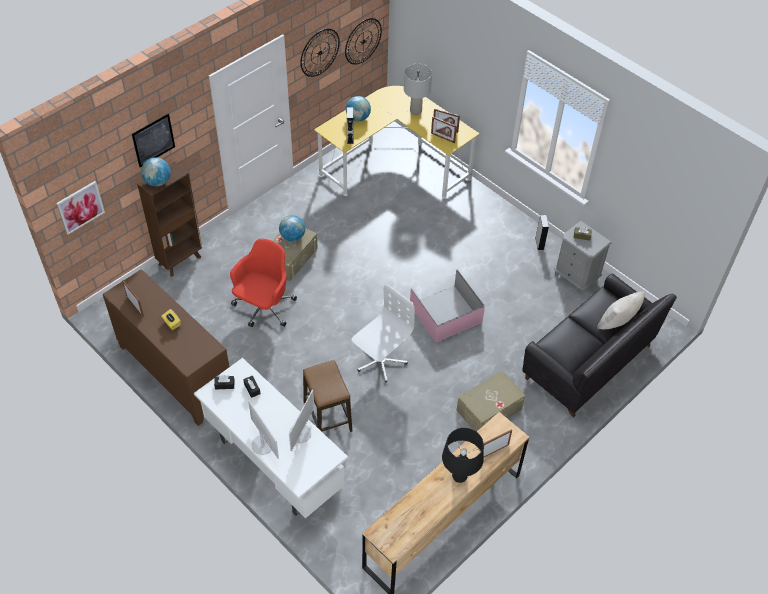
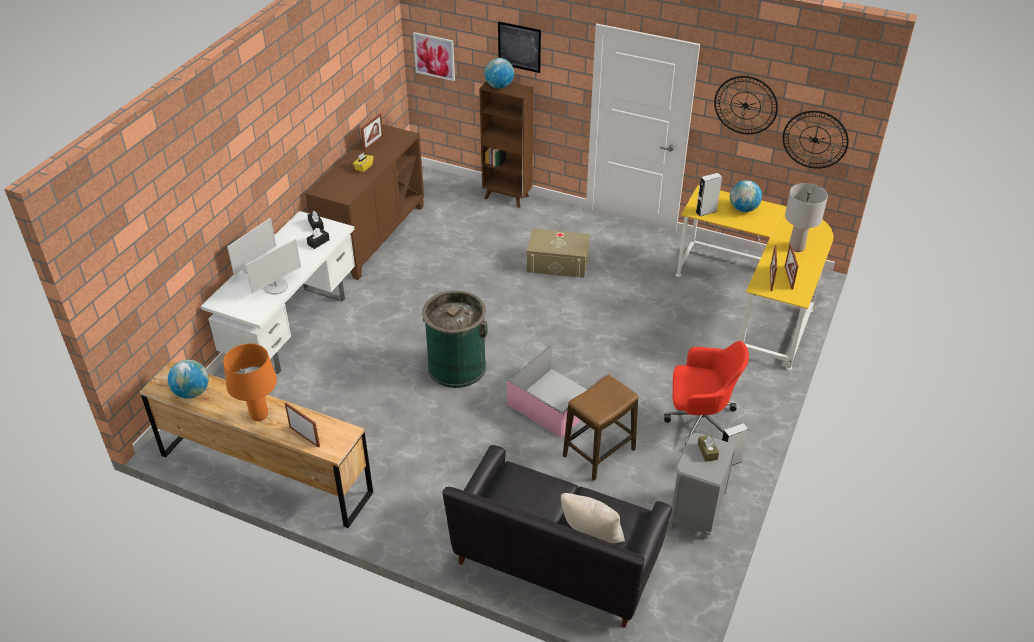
camera: 70 degrees right, 10 degrees down
(264, 308) = (480, 265): red office chair -> red office chair (699, 422)
(292, 237) = (568, 242): globe -> globe (192, 392)
(300, 433) = (276, 286): monitor -> monitor turned 45 degrees counterclockwise
(328, 417) = (364, 348): stool -> stool (599, 453)
(380, 361) = (457, 367): white office chair -> green trash can
(459, 477) = (259, 416): black table lamp -> orange table lamp
(489, 410) = (432, 476): beige storage box -> none

